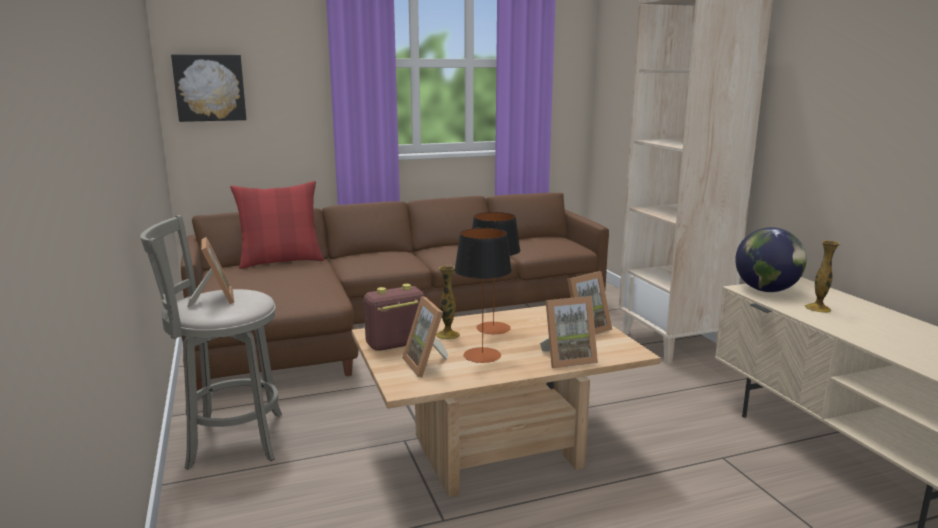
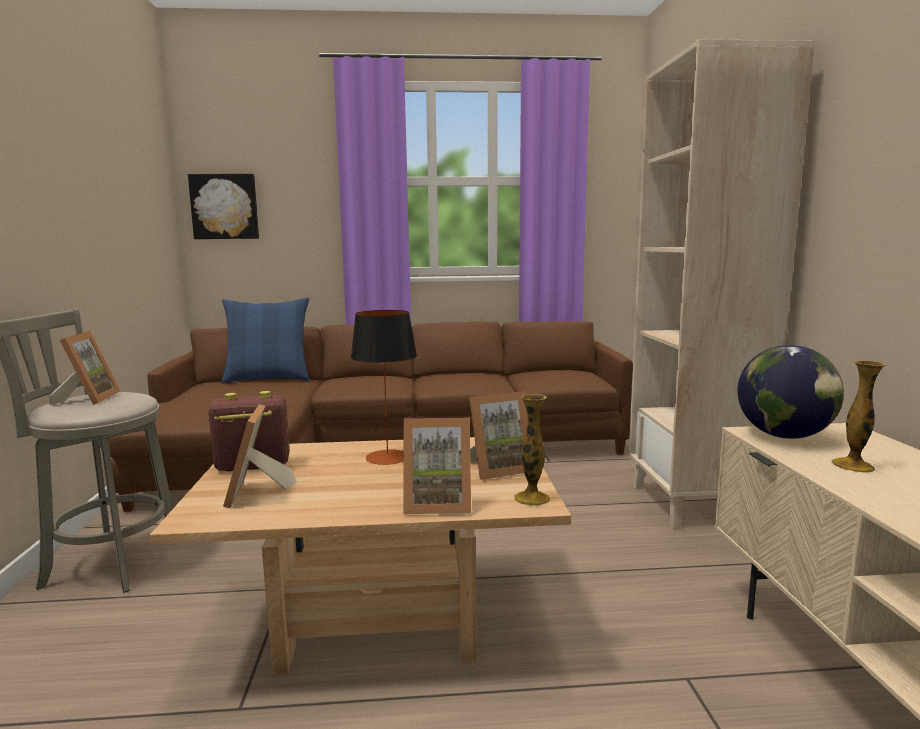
camera: 15 degrees right, 5 degrees down
(281, 261) = (268, 379): red pillow -> blue pillow
(448, 335) = (324, 461): vase -> vase (532, 498)
(482, 355) = (335, 488): table lamp -> none

